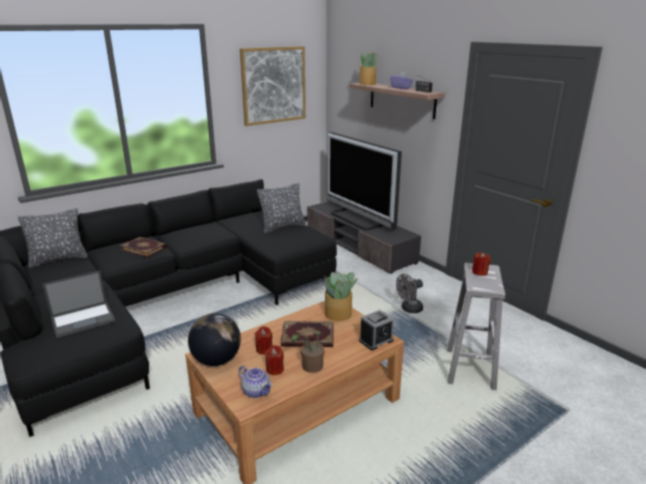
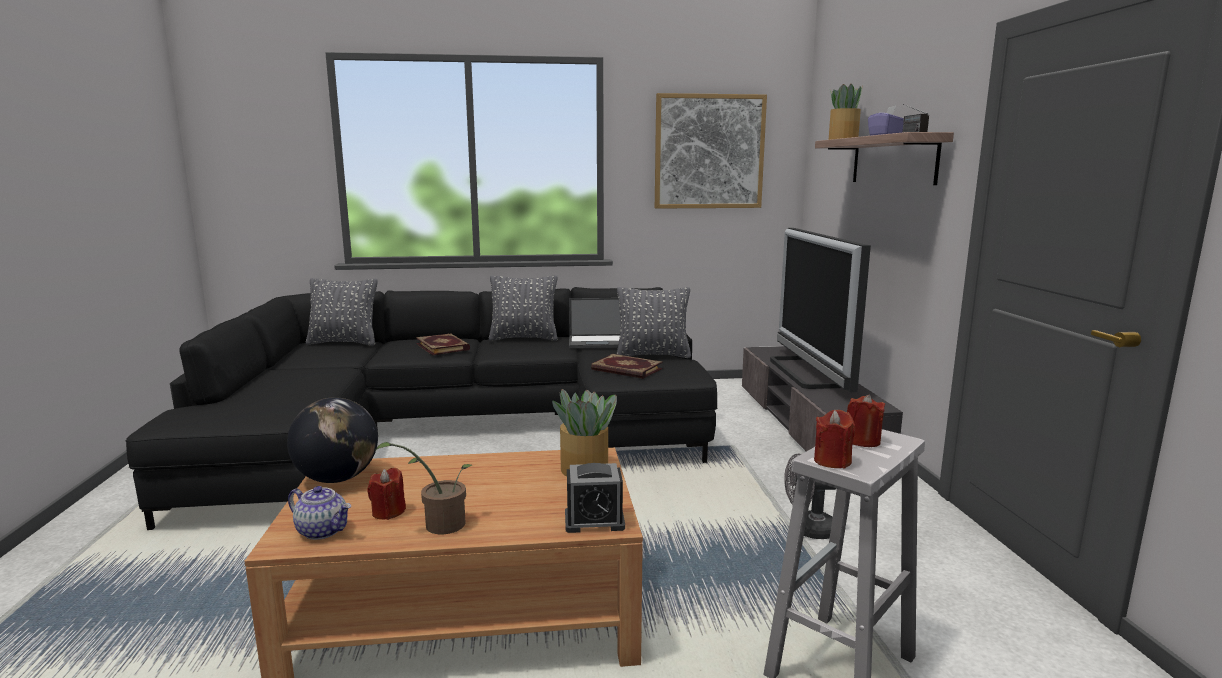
camera: 30 degrees right, 10 degrees down
(84, 319) = (273, 398): laptop -> laptop (597, 342)
(189, 229) = (524, 338): none -> grey pillow
(256, 391) = (323, 531): teapot -> teapot turned 45 degrees counterclockwise
(264, 349) = (414, 484): red candle -> red candle (832, 461)
(308, 337) = (495, 486): book -> book (626, 369)

